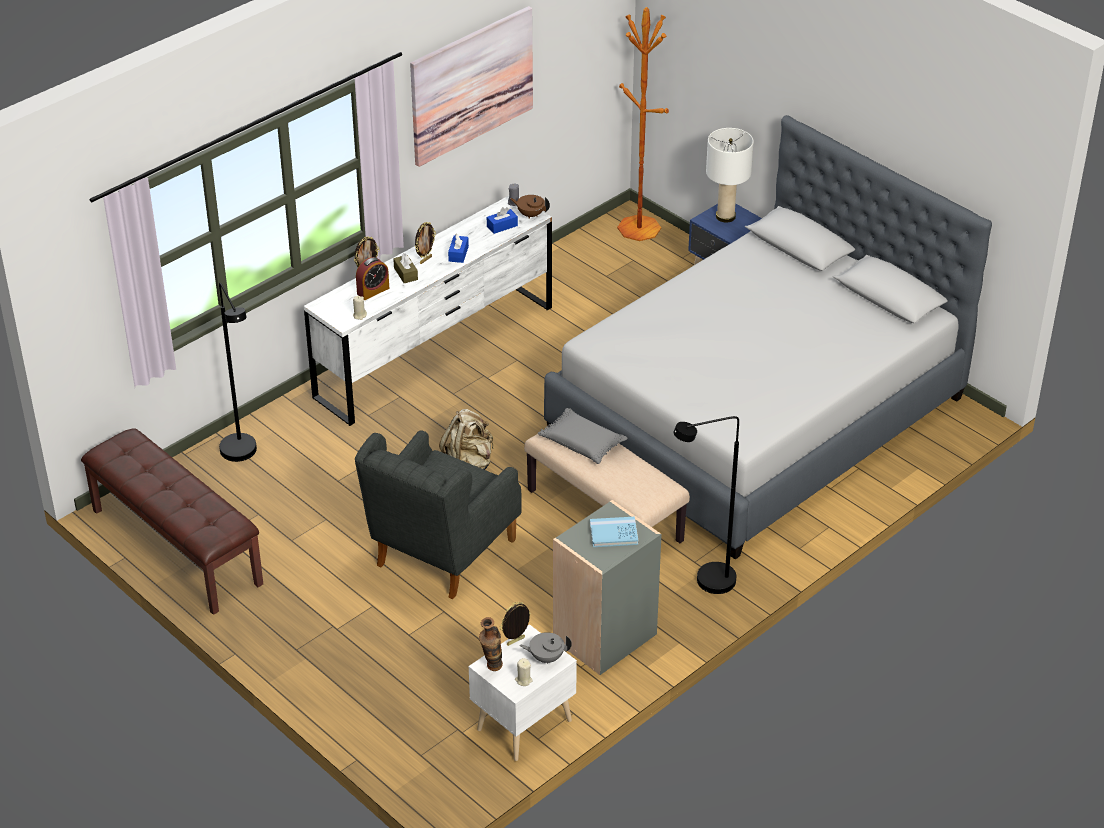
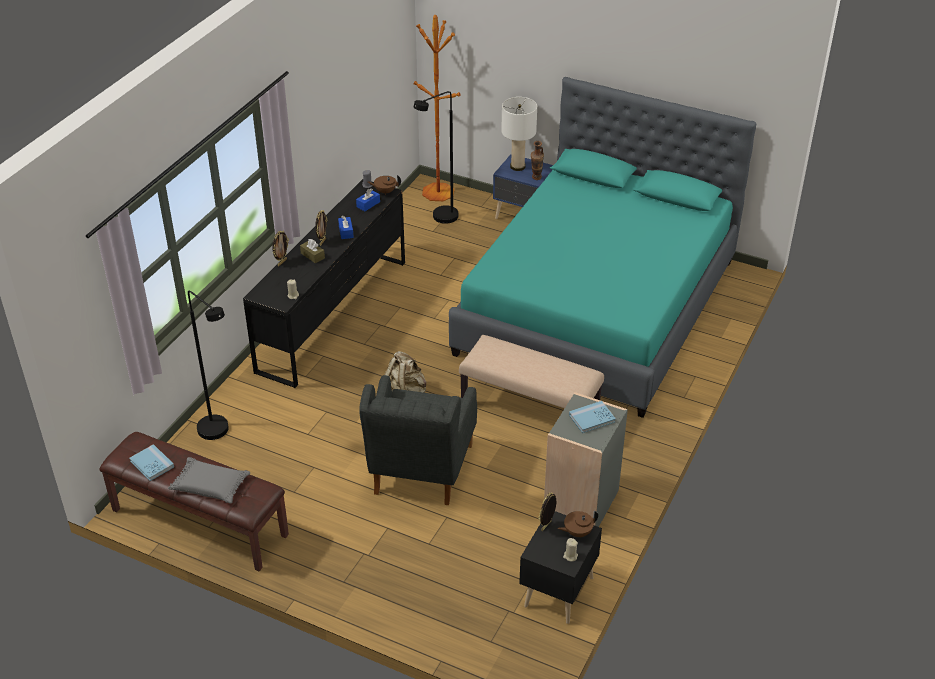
camera: 20 degrees left, 0 degrees up
(133, 467) = (152, 464): none -> blue book
(373, 291) = (293, 274): alarm clock -> none
(435, 352) = (333, 315): white dresser -> black dresser
(471, 85) = (327, 95): picture -> none
(492, 669) = (540, 554): vase -> vase (536, 179)
(522, 725) = (557, 592): white nightstand -> black nightstand
(546, 657) = (577, 532): grey teapot -> brown teapot
(582, 440) = (505, 354): grey pillow -> grey pillow (210, 484)
(706, 583) = (632, 441): black floor lamp -> black floor lamp (440, 219)
(757, 414) = (597, 307): grey bed -> turquoise bed

